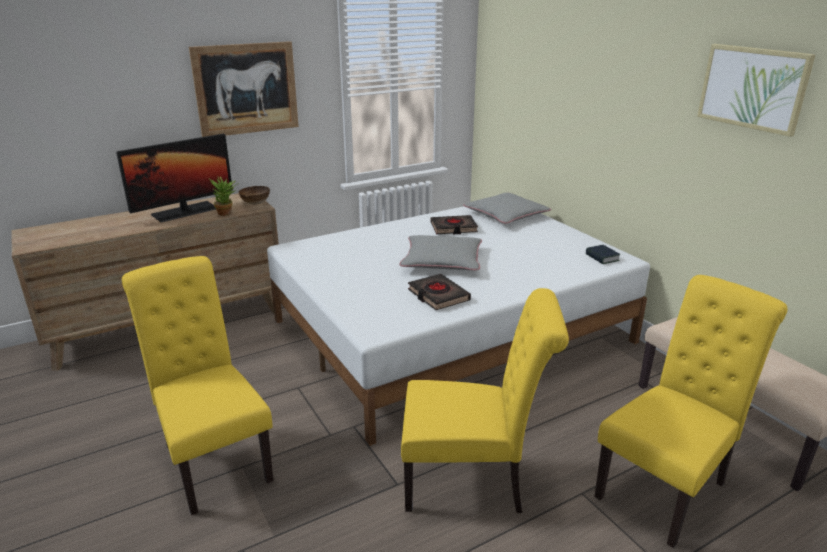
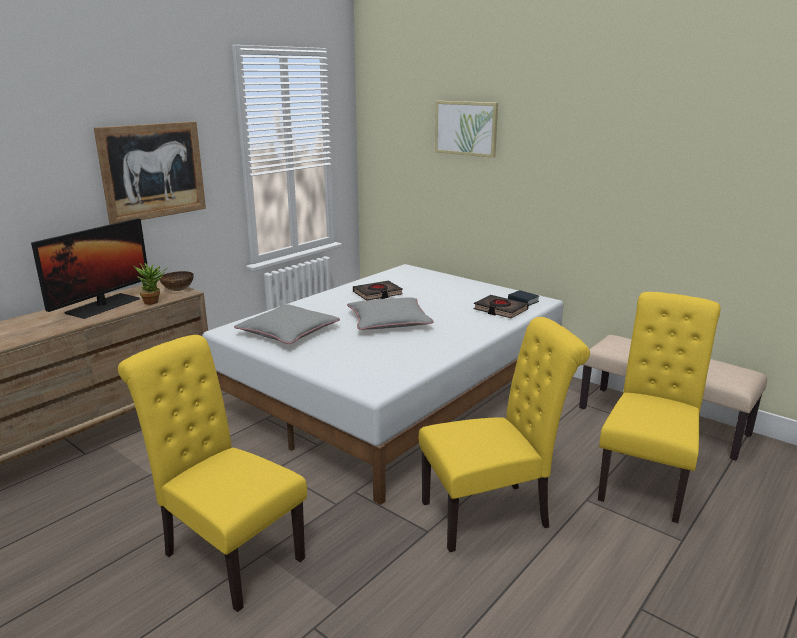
camera: 20 degrees left, 5 degrees down
(438, 295) = (408, 350): black book -> black book (500, 310)
(506, 214) = (416, 277): grey pillow -> grey pillow (288, 331)
(753, 88) = (640, 141): picture -> picture (466, 128)

